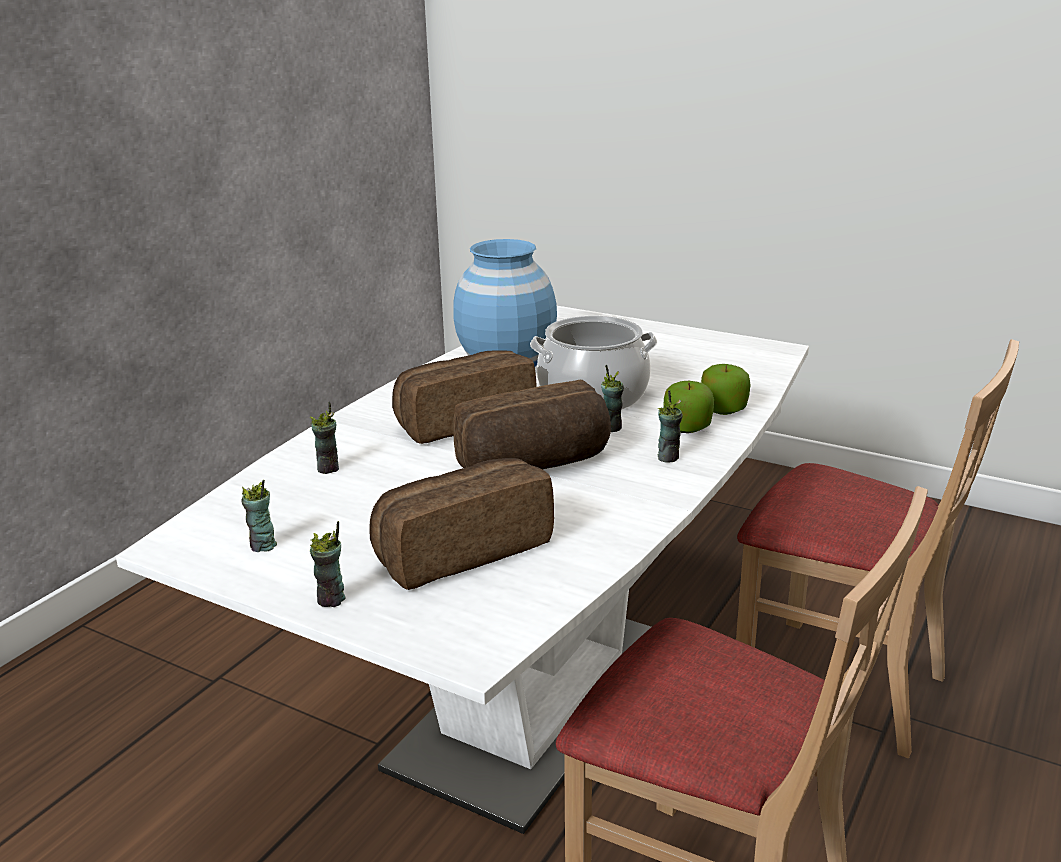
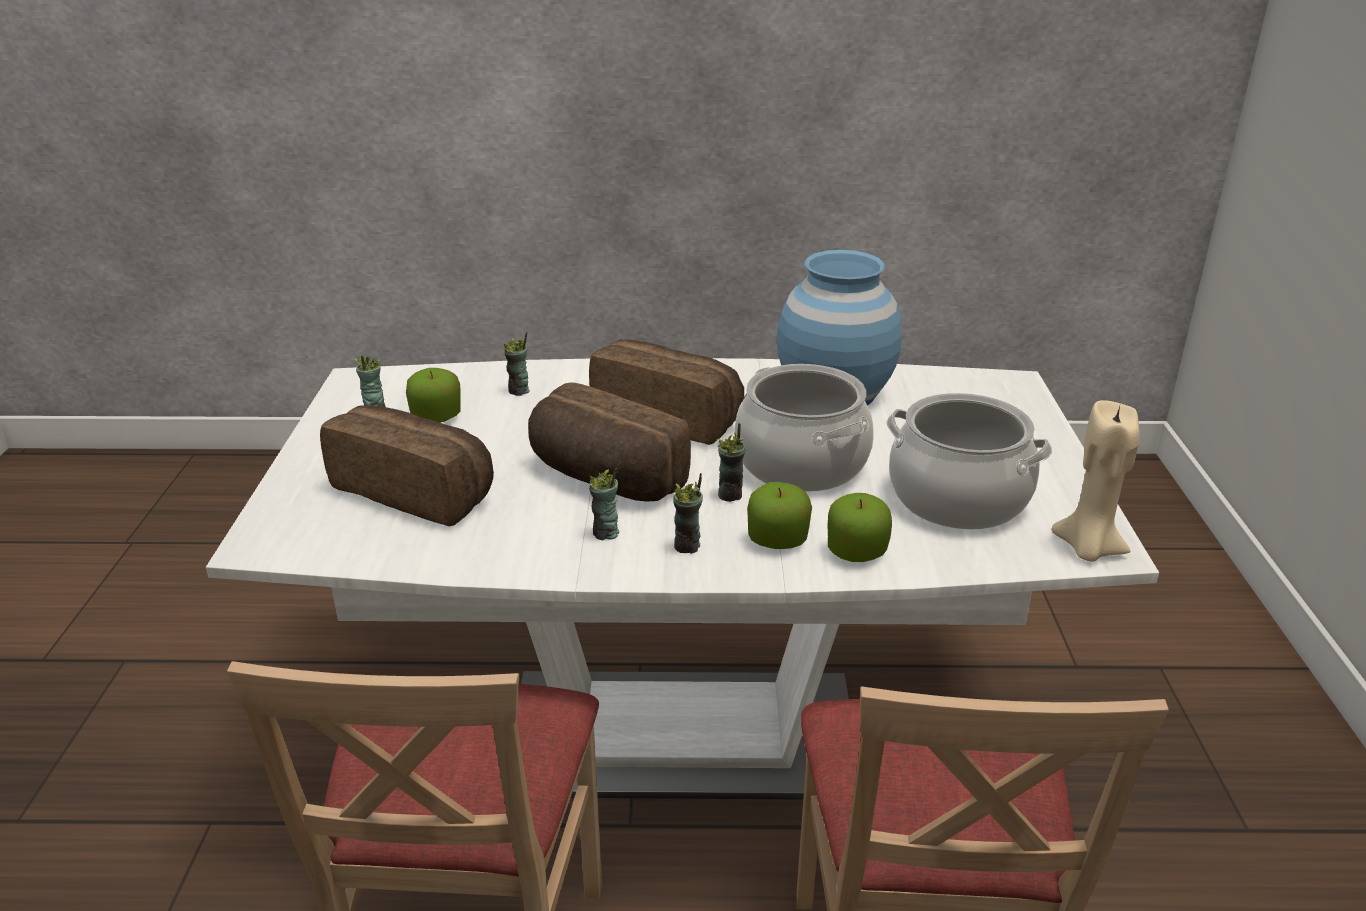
camera: 60 degrees right, 5 degrees up
(324, 516) = (436, 417): none -> apple
(331, 600) = (309, 463): cup -> cup (605, 533)
(687, 366) = (957, 499): none -> cooking pot
(773, 353) = (1088, 549): none -> beige candle

